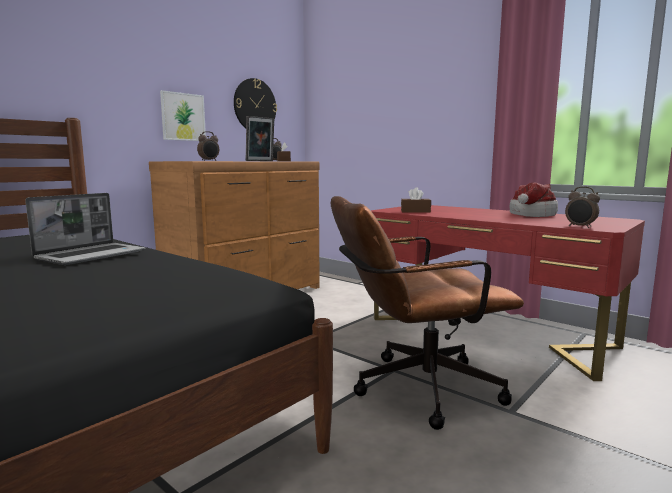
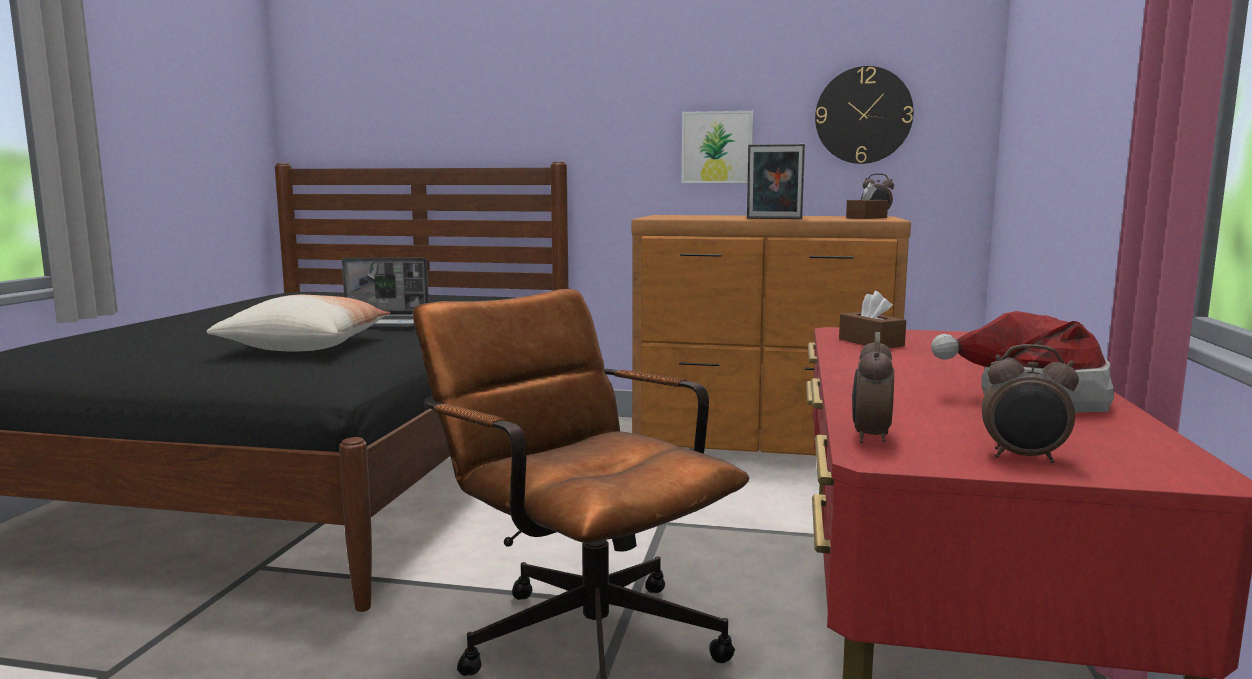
camera: 60 degrees right, 0 degrees up
(138, 276) = (306, 346): none -> pillow
(209, 161) = (683, 217): alarm clock -> alarm clock (1024, 458)

